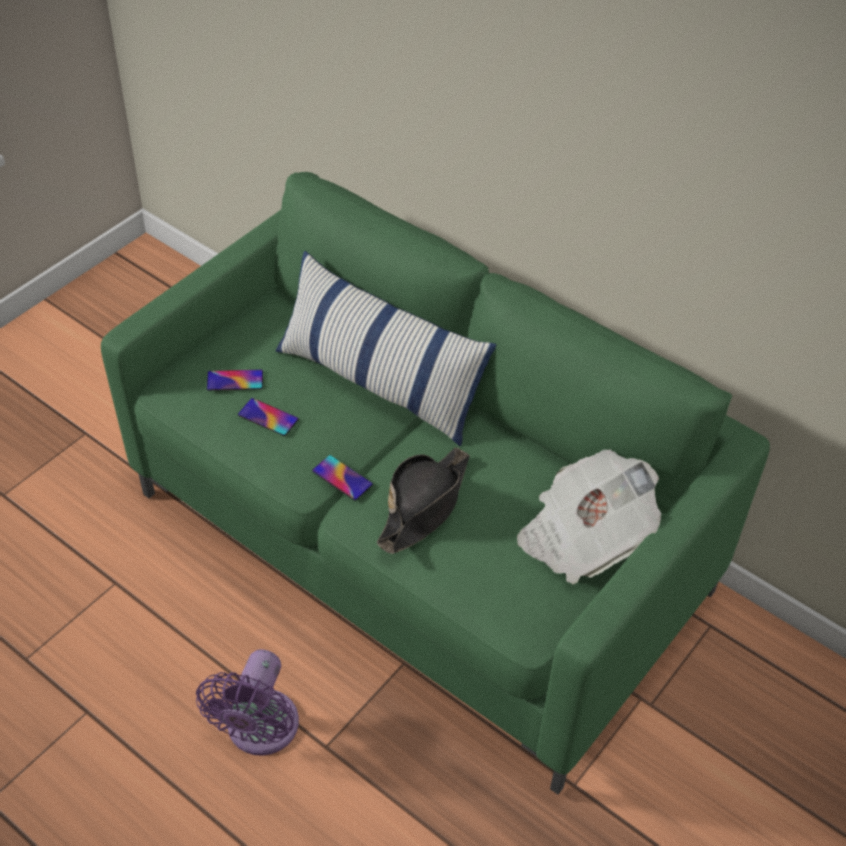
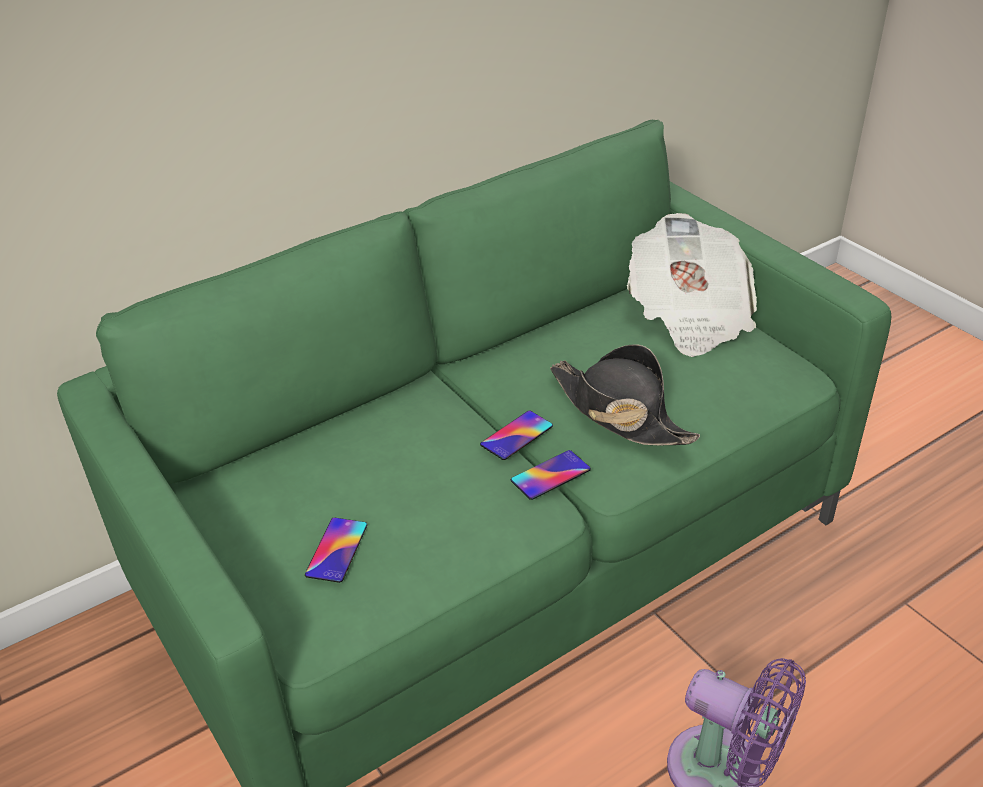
camera: 70 degrees left, 10 degrees down
(268, 417) = (422, 525): phone -> phone (516, 435)
(379, 382) = (408, 417): pillow -> none

